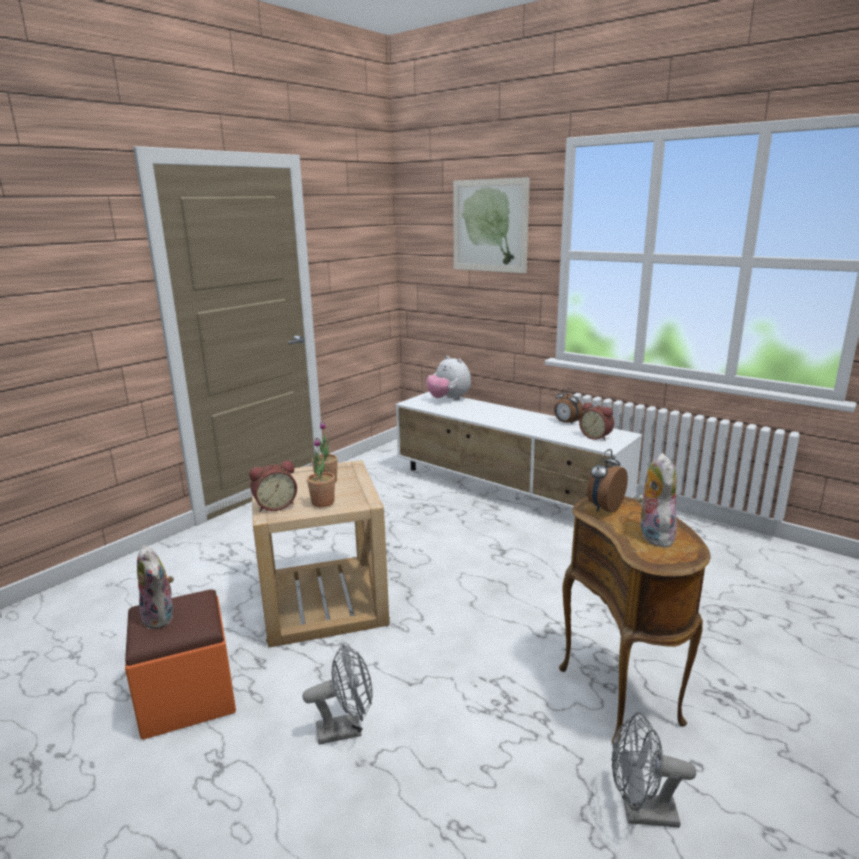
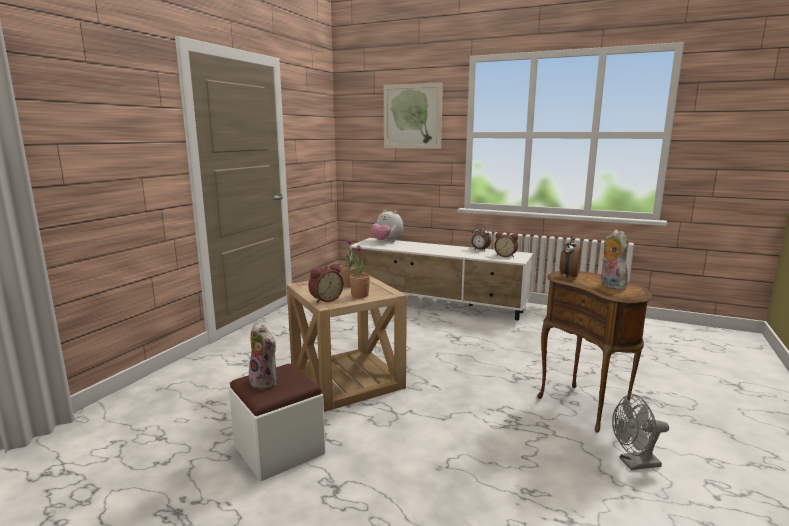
camera: 15 degrees left, 5 degrees down
(187, 697) = (279, 450): orange ottoman -> white ottoman
(346, 729) = (416, 451): grey fan -> none

